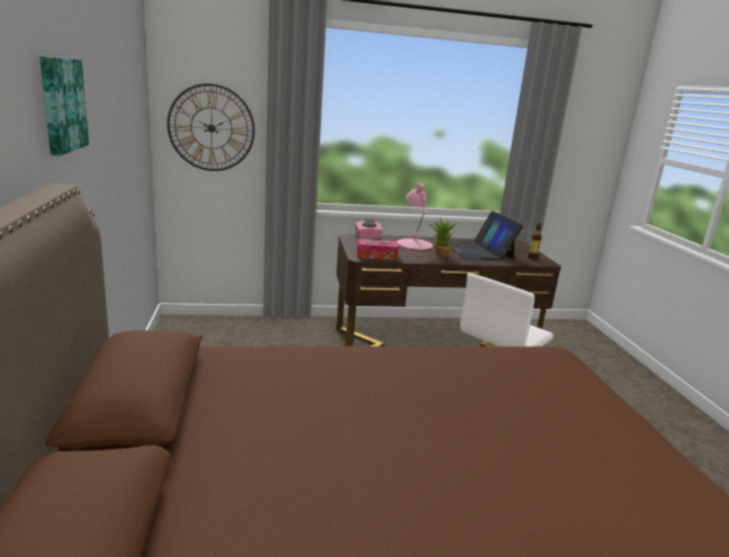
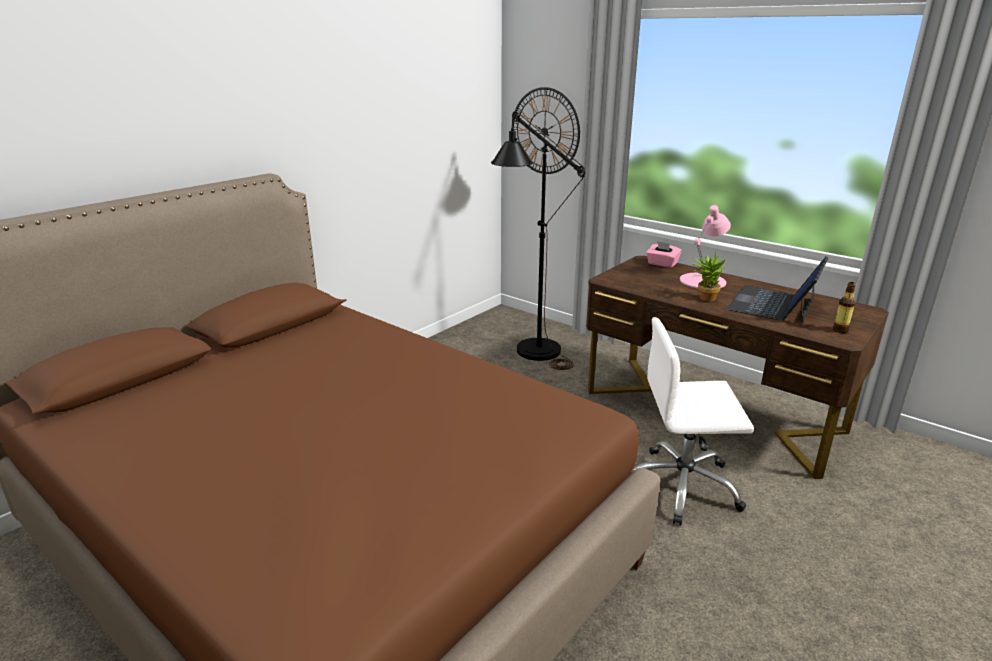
camera: 50 degrees right, 5 degrees up
(61, 104) = (312, 118): picture -> none
(246, 343) = (530, 345): none -> black floor lamp
(376, 255) = (626, 282): tissue box -> none

